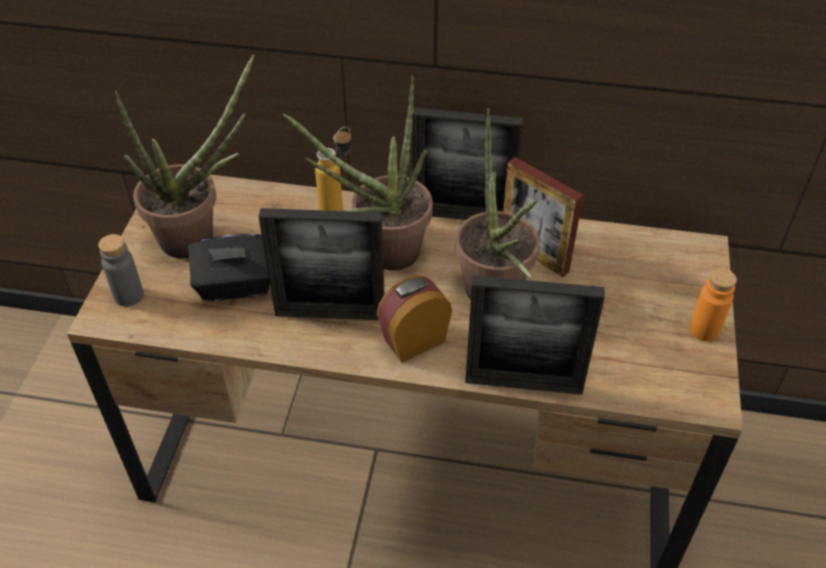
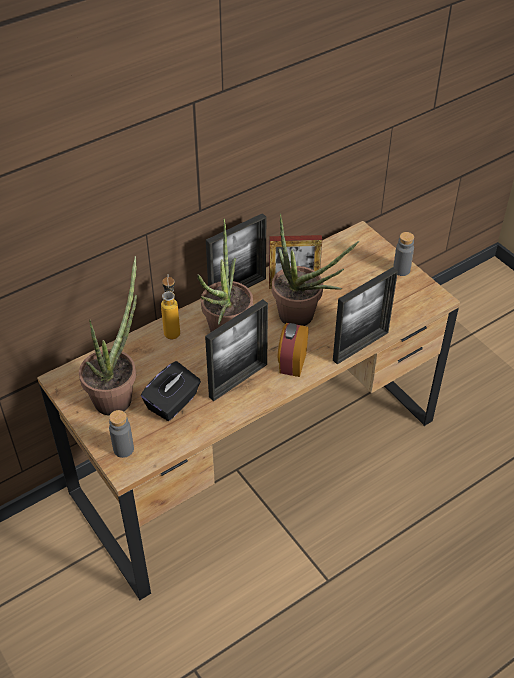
camera: 45 degrees left, 0 degrees up
(704, 330) = (401, 270): orange bottle -> grey bottle

